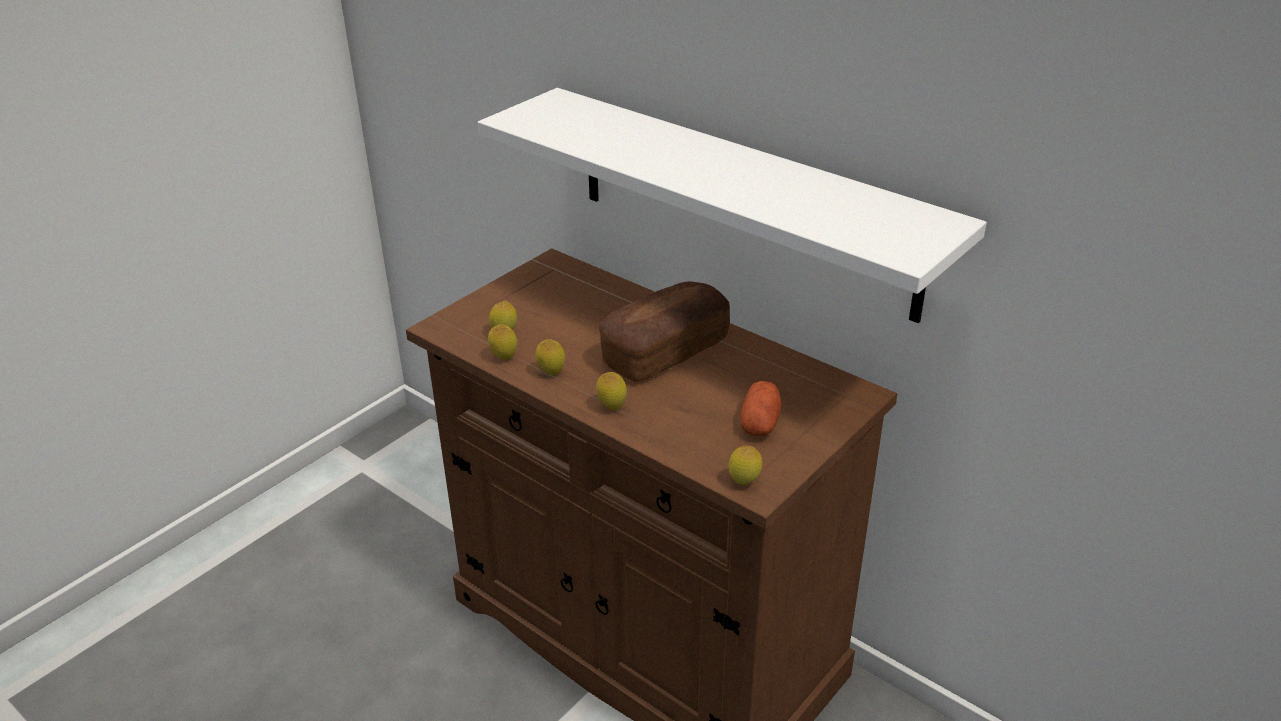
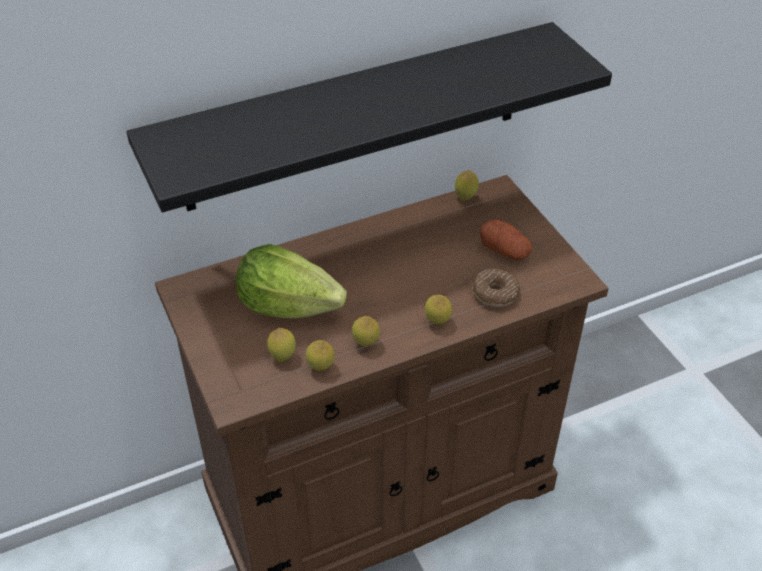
camera: 65 degrees left, 10 degrees up
(570, 317) = (288, 306): none -> lettuce
(665, 351) = (380, 266): bread -> none
(685, 434) = (495, 293): none -> donut
(743, 201) = (355, 118): white shelf -> black shelf
(744, 483) = (567, 284): lemon -> lemon (465, 198)

